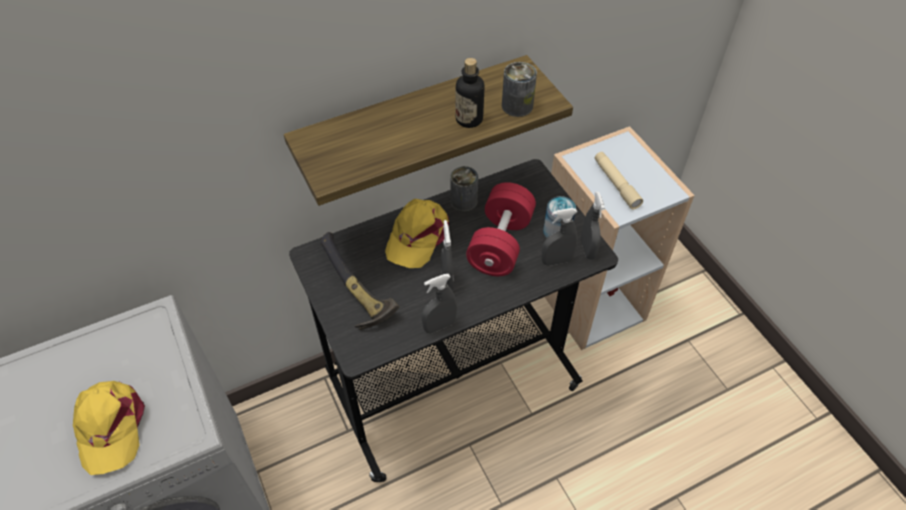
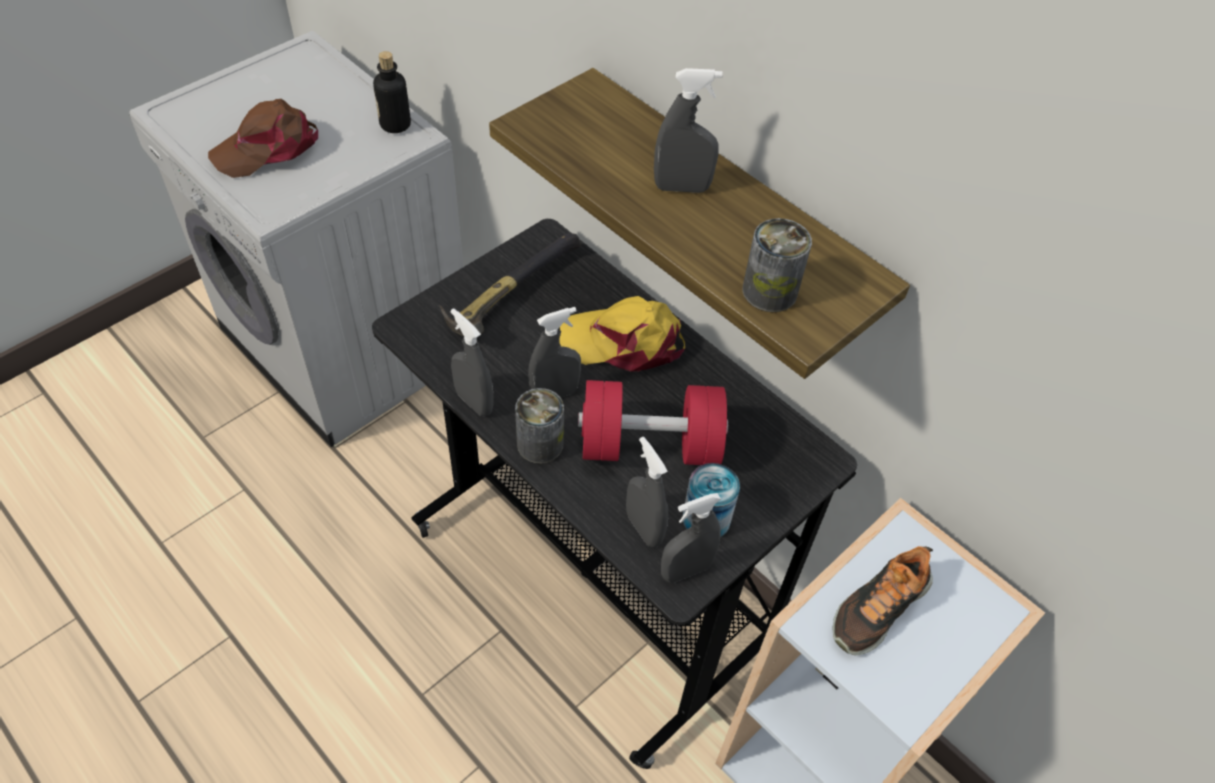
camera: 70 degrees right, 0 degrees up
(110, 426) = (268, 148): yellow cap -> brown cap
(421, 119) = (681, 188): none -> grey spray bottle
(464, 201) = (715, 381): can -> can (540, 444)
(469, 119) = (708, 240): bottle -> bottle (395, 124)
(616, 184) = (878, 608): beige flashlight -> shoe

